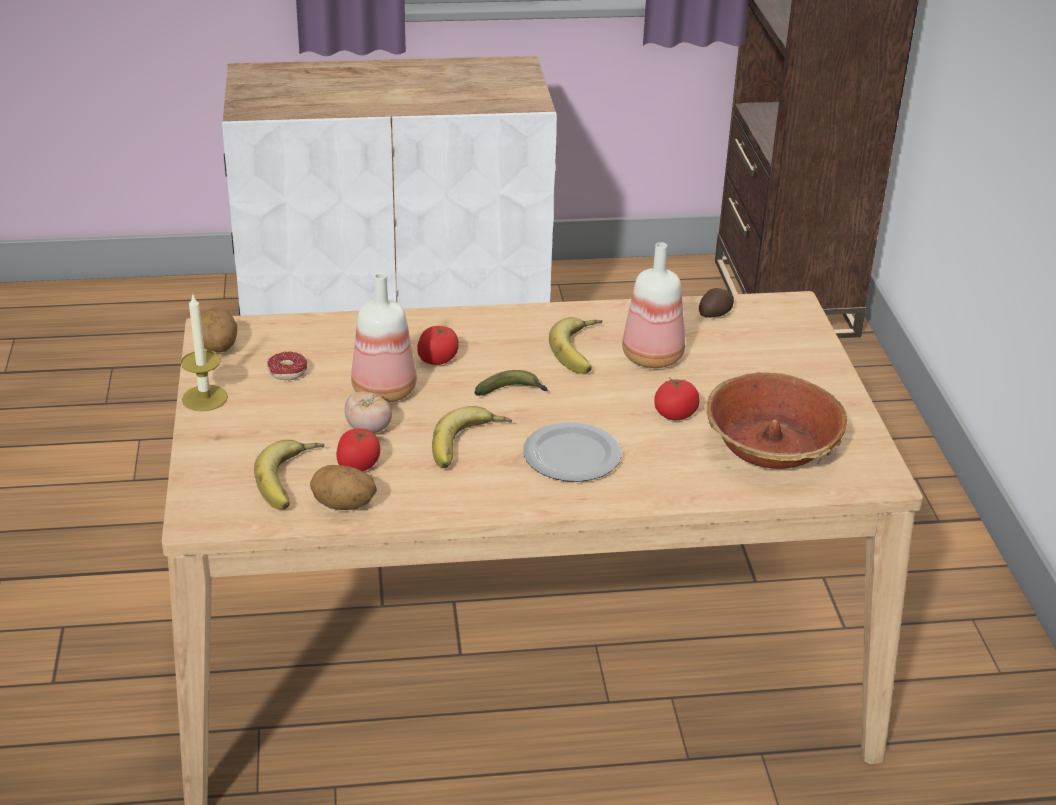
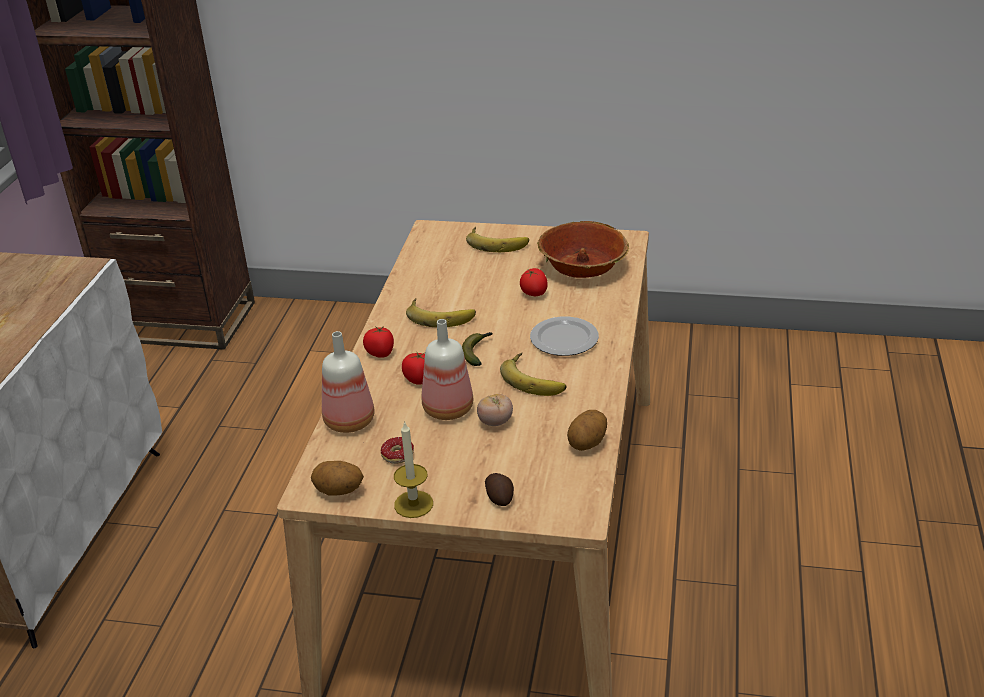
camera: 70 degrees left, 0 degrees up
(293, 480) = (547, 465): banana -> banana (497, 242)
(358, 465) = (540, 431): tomato -> tomato (380, 353)
(653, 356) = (461, 289): bottle -> bottle (348, 421)
(716, 314) = (424, 257): potato -> potato (499, 497)

